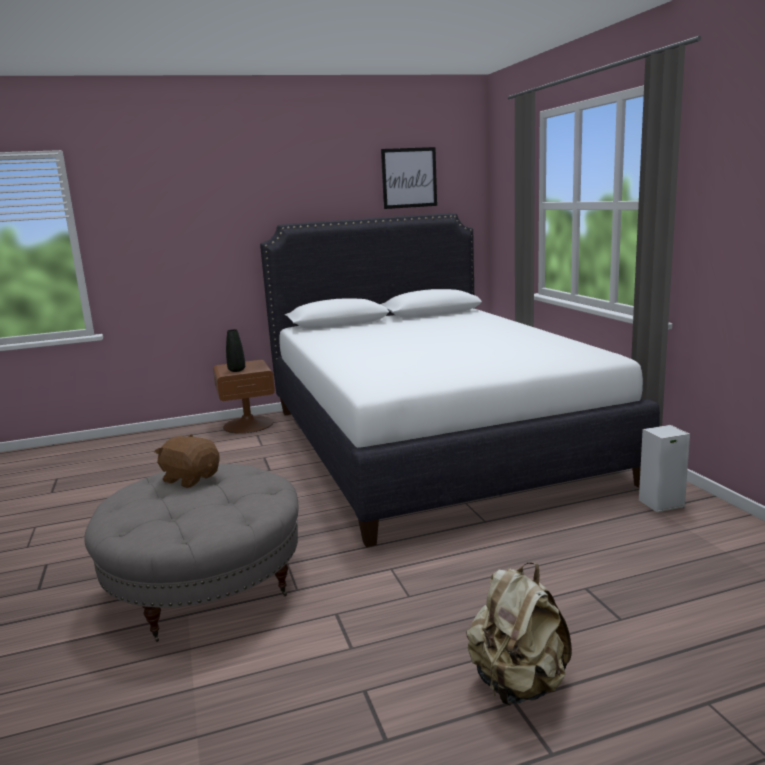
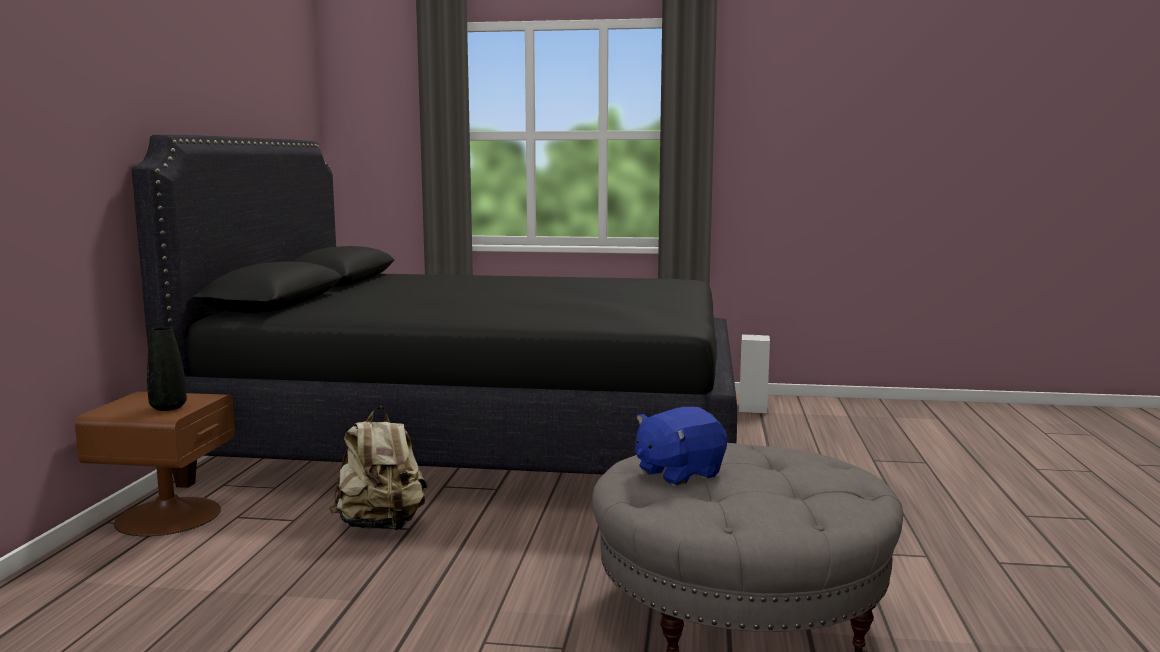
camera: 65 degrees left, 5 degrees down
(191, 478) = (678, 473): brown plush toy -> blue plush toy
(409, 178) = (265, 83): picture -> none
(431, 443) = (483, 439): white bed -> black bed
(518, 684) = (1003, 509): beige backpack -> beige backpack (382, 526)

